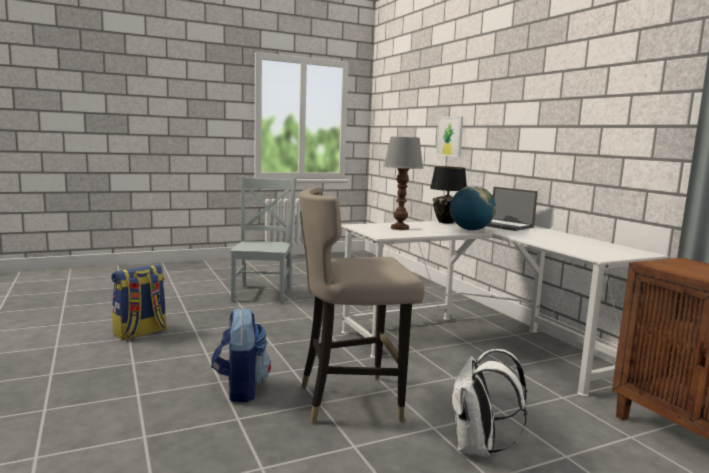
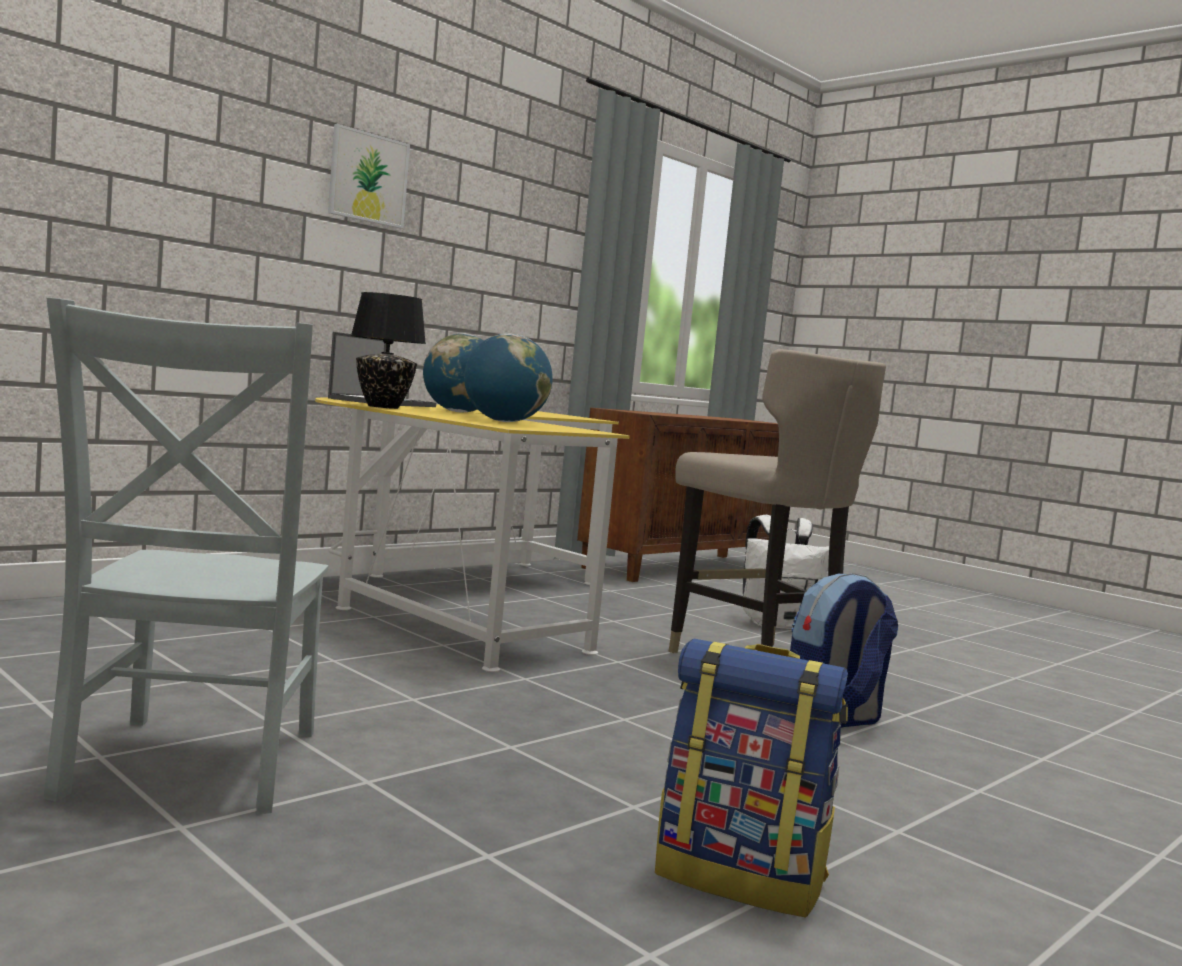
camera: 110 degrees left, 5 degrees down
(263, 293) = (188, 767): grey chair -> grey chair turned 75 degrees counterclockwise
(400, 228) = (504, 422): table lamp -> globe
(450, 136) = (72, 192): picture -> picture (368, 178)
(482, 343) = (459, 600): white desk -> yellow desk

